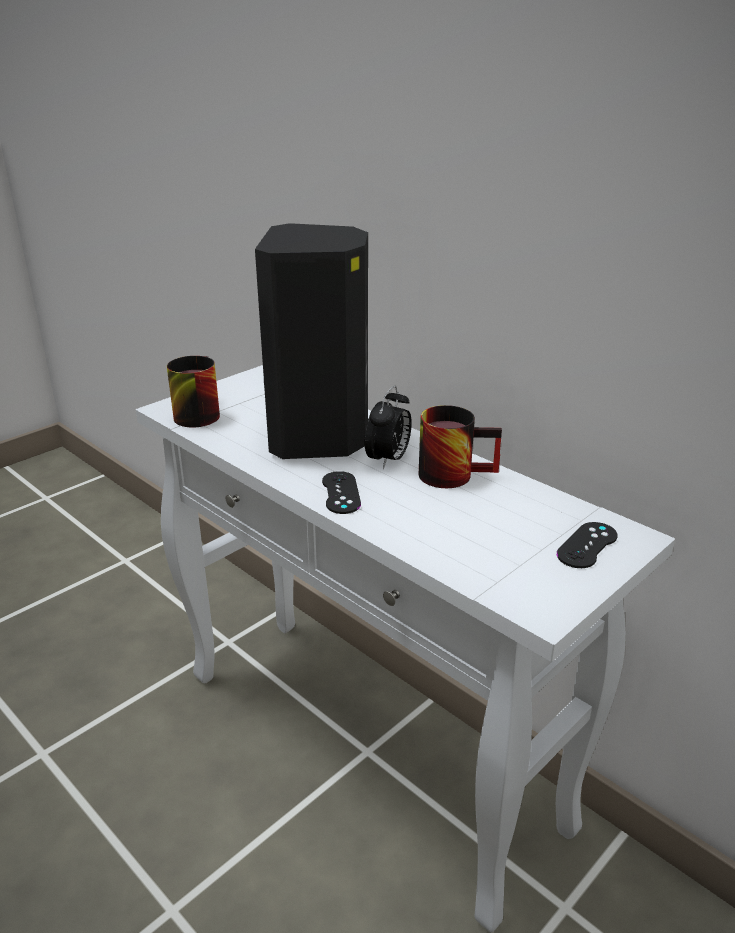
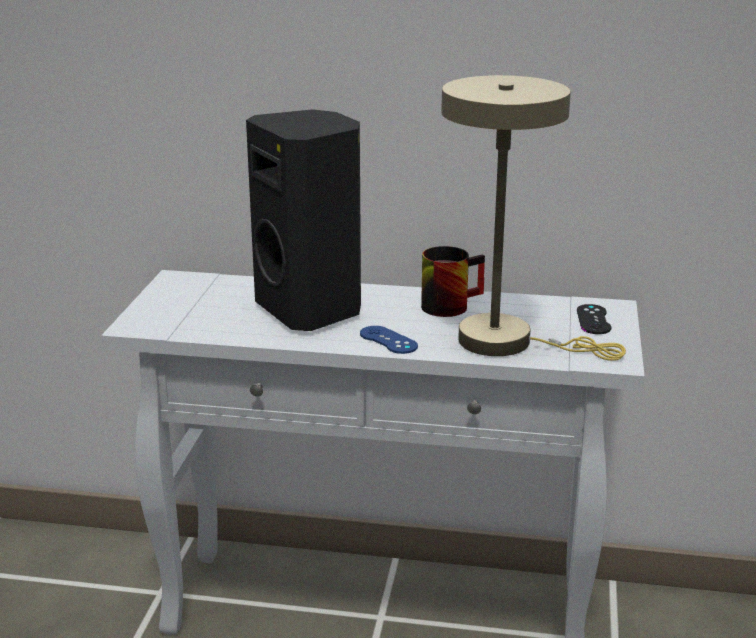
camera: 35 degrees left, 5 degrees down
(195, 413) = (168, 322): mug -> none
(341, 493) = (388, 340): black game controller -> blue game controller
(388, 460) = (389, 310): alarm clock -> none
(453, 538) = (508, 342): none -> beige table lamp

